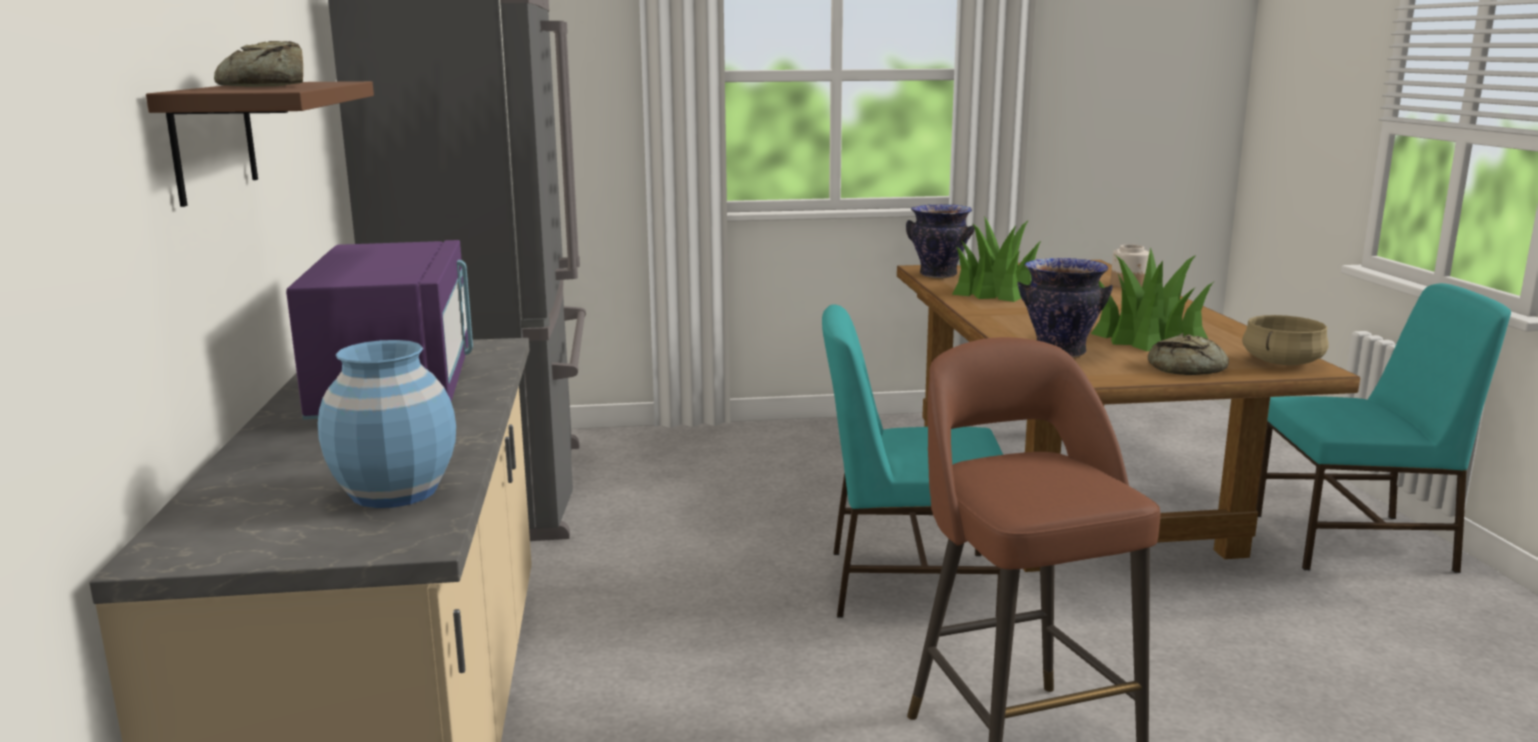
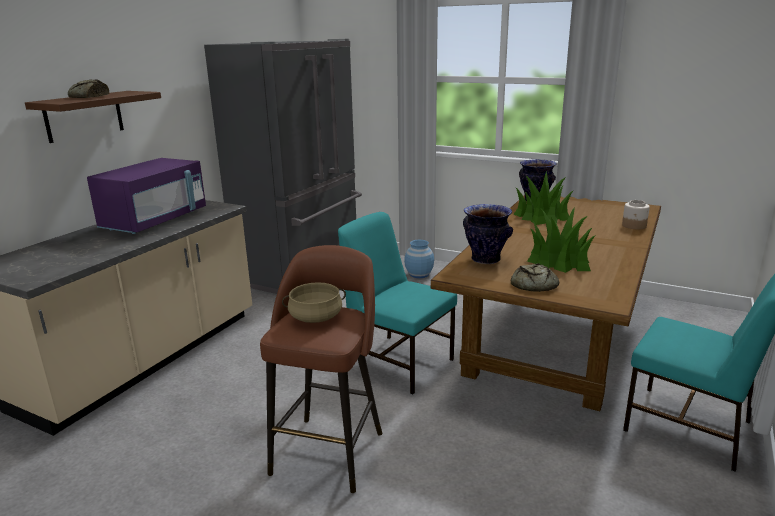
camera: 35 degrees right, 5 degrees up
(394, 492) = (66, 261): blue vase -> blue vase (419, 274)
(1281, 362) = (600, 295): beige cooking pot -> beige cooking pot (316, 317)

